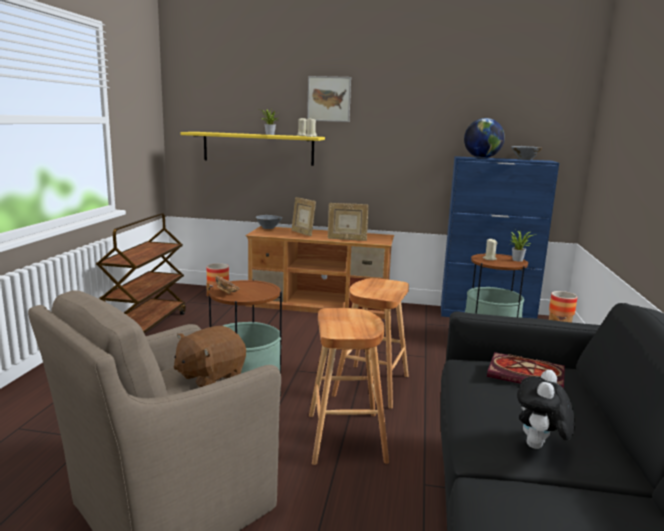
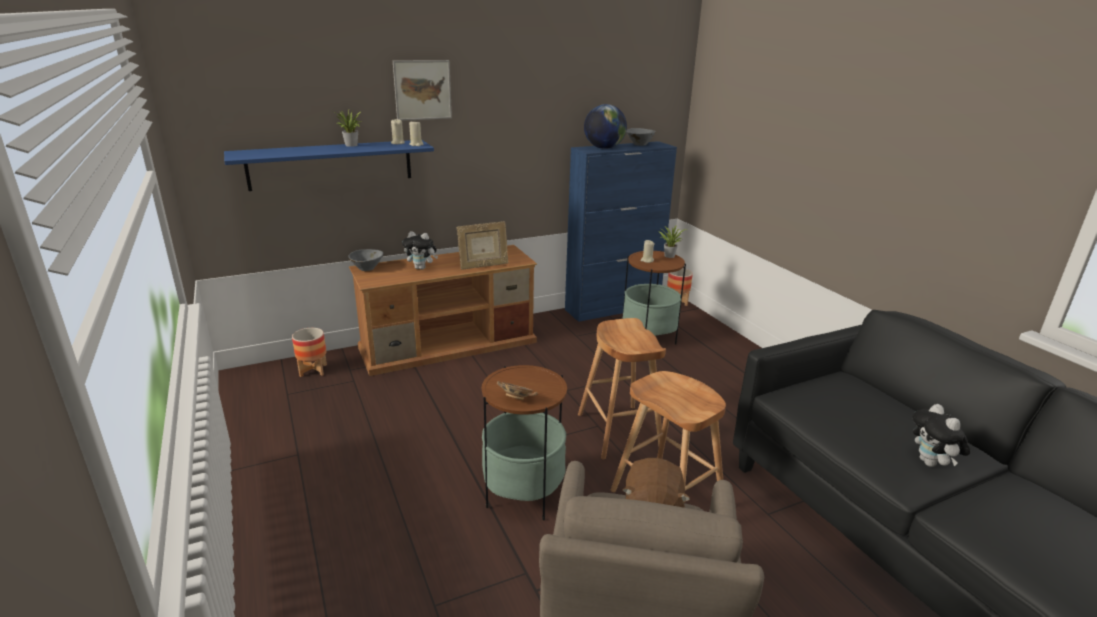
camera: 35 degrees left, 10 degrees up
(146, 327) = (286, 454): brown cart -> none
(258, 148) = (331, 164): yellow shelf -> blue shelf
(302, 233) = (421, 268): picture frame -> plush toy
(528, 375) = (843, 395): book -> none

